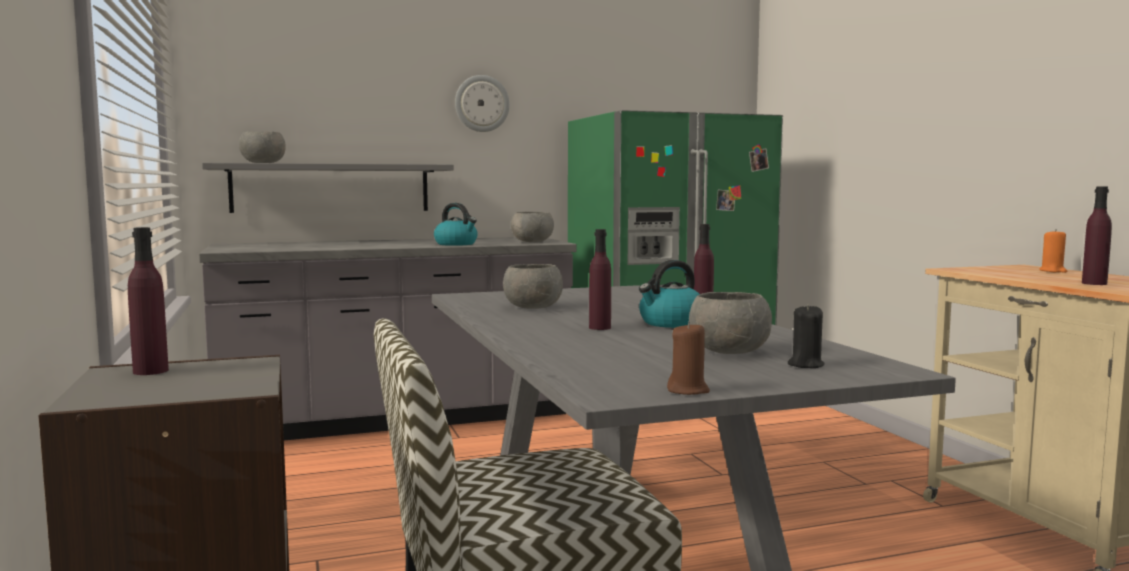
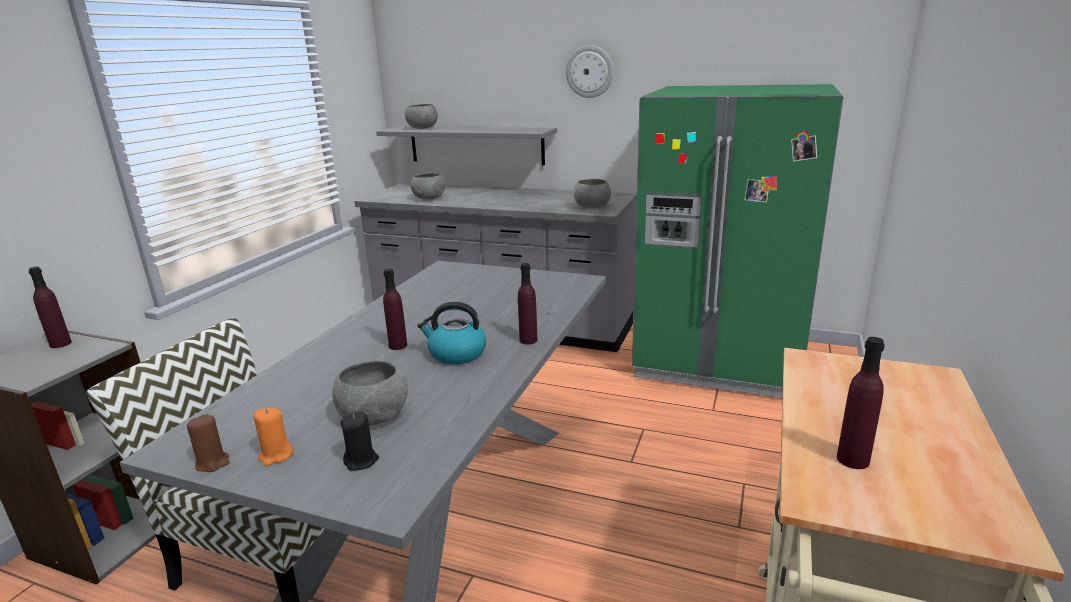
camera: 40 degrees right, 15 degrees up
(456, 244) = (527, 205): kettle -> none
(533, 307) = (440, 299): grey bowl -> grey bowl (429, 198)
(1053, 271) = (925, 403): orange candle -> orange candle (276, 455)

